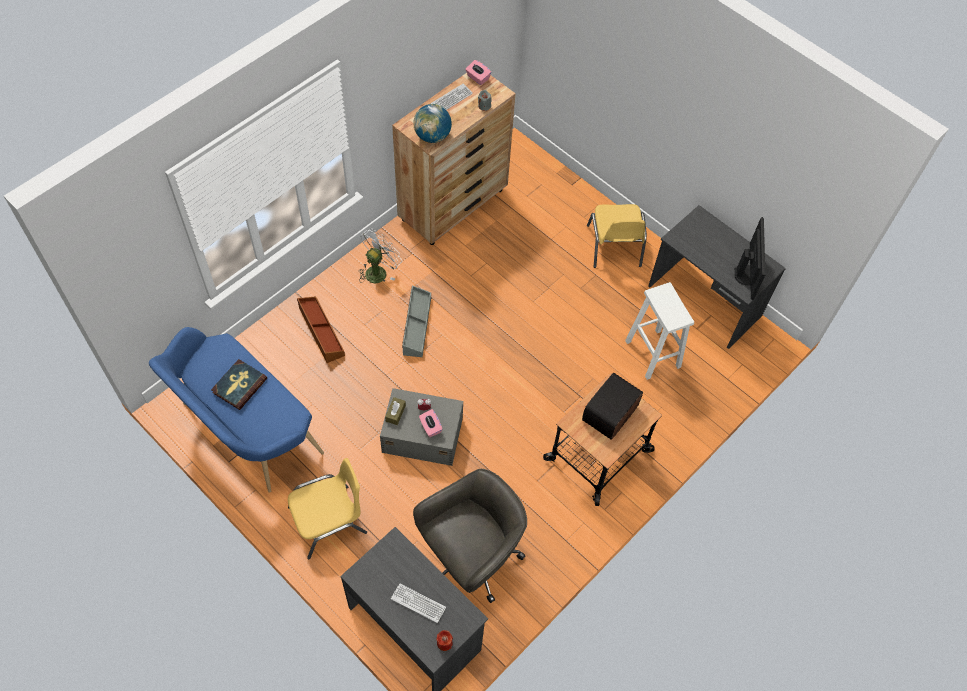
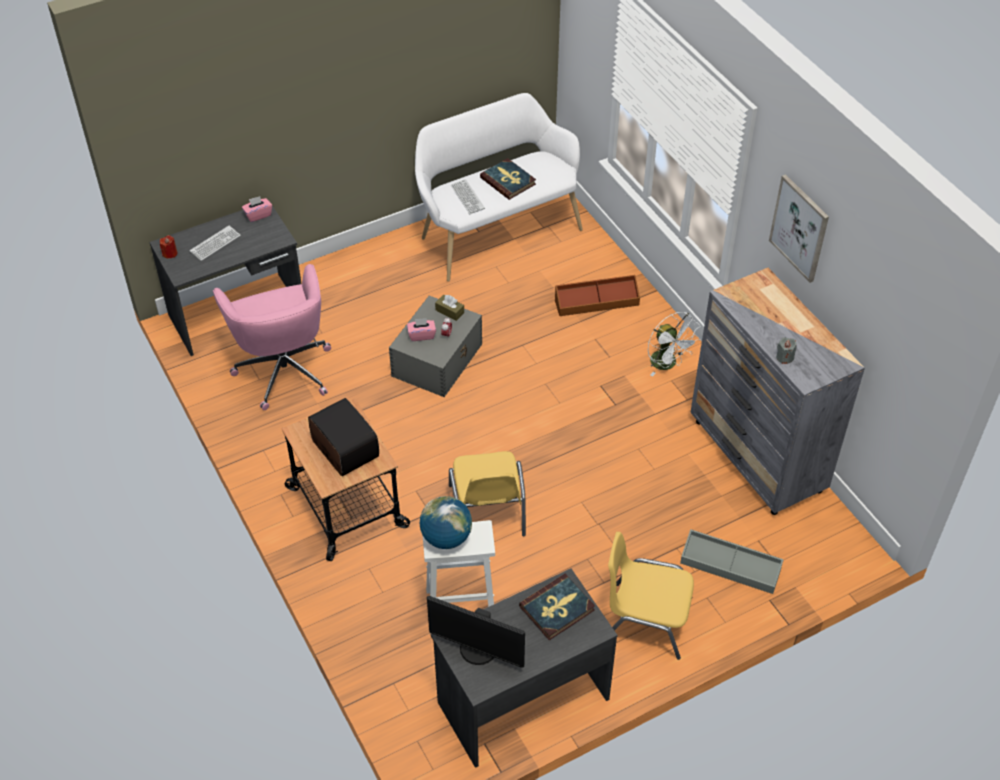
camera: 110 degrees right, 10 degrees down
(245, 430) = (496, 231): blue bench -> white bench
(329, 520) = (373, 274): yellow chair -> yellow chair (487, 511)
(401, 71) = (799, 228): none -> picture
(416, 325) = (580, 382): grey storage box -> grey storage box (730, 567)
(432, 136) = (740, 298): globe -> globe (446, 538)
(451, 99) = (802, 328): keyboard -> keyboard (467, 197)
(454, 205) = (757, 457): brown dresser -> grey dresser
(471, 558) = (284, 369): grey office chair -> pink office chair
(477, 78) = (838, 362): pink tissue box -> pink tissue box (258, 215)
(695, 239) = (557, 608): none -> book

